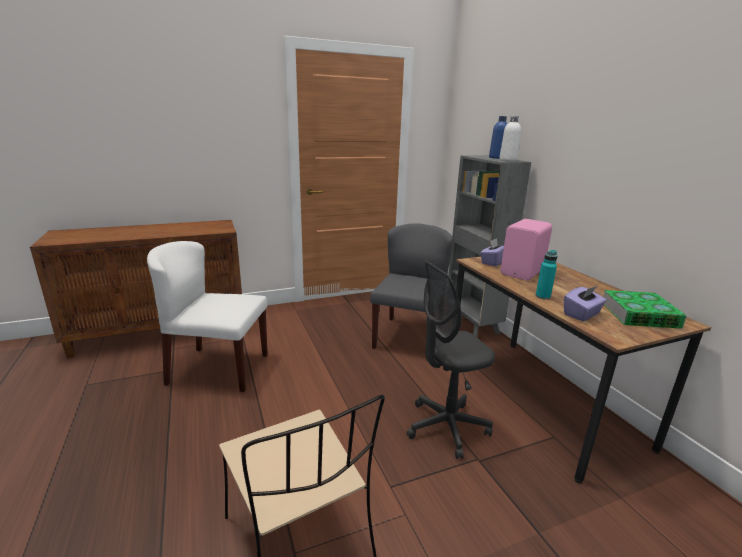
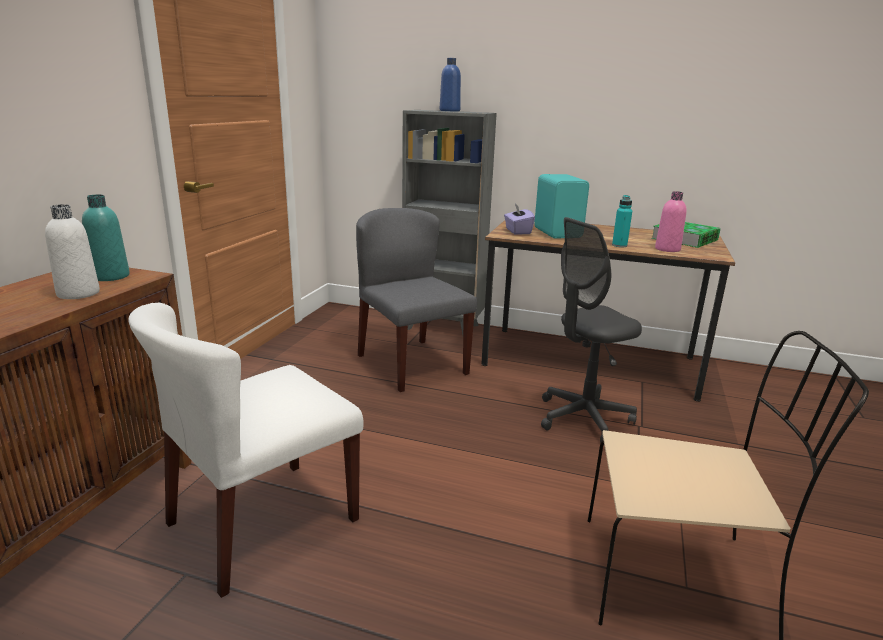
camera: 50 degrees left, 0 degrees up
(217, 227) = (110, 276): none -> turquoise bottle
(446, 427) = (583, 418): grey office chair -> grey office chair turned 45 degrees clockwise
(508, 160) = (476, 112): white bottle -> white bottle (78, 293)
(523, 272) = (558, 233): pink speaker -> turquoise speaker
(582, 314) = (667, 249): purple tissue box -> pink bottle

